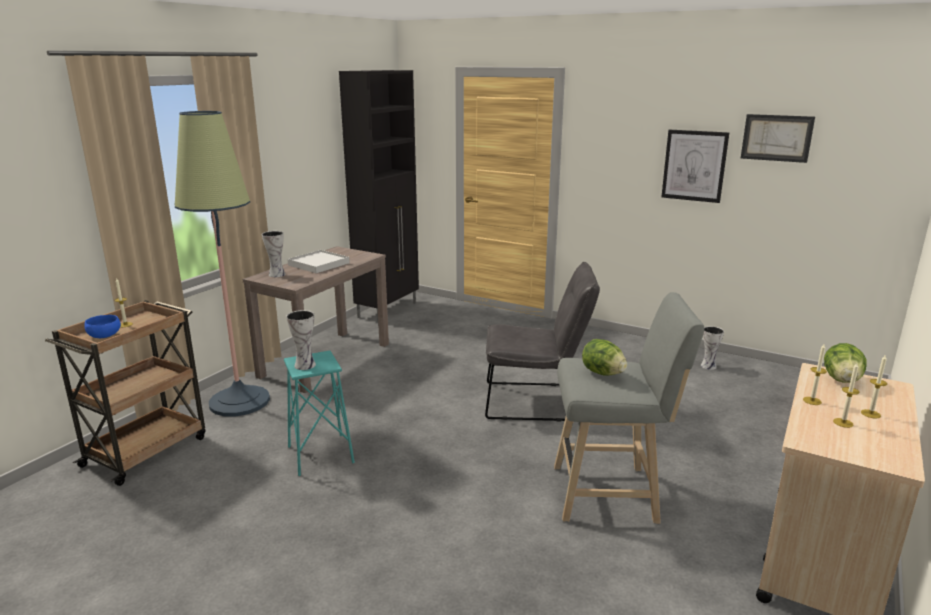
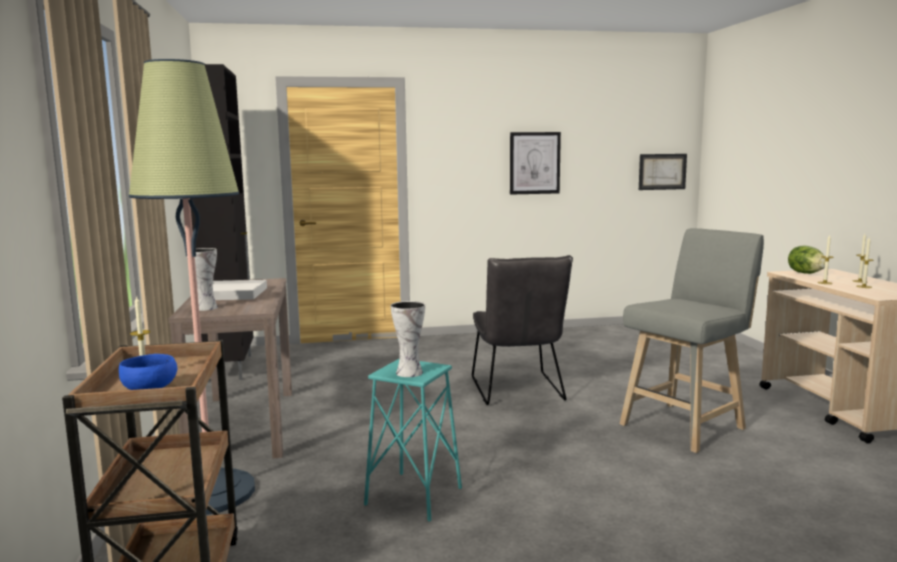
camera: 40 degrees left, 10 degrees down
(536, 402) = (518, 391): grey chair -> grey chair turned 120 degrees clockwise
(602, 373) = (682, 303): lettuce -> none
(709, 366) = (584, 336): vase -> none
(776, 138) = (595, 134): picture -> picture (662, 171)

